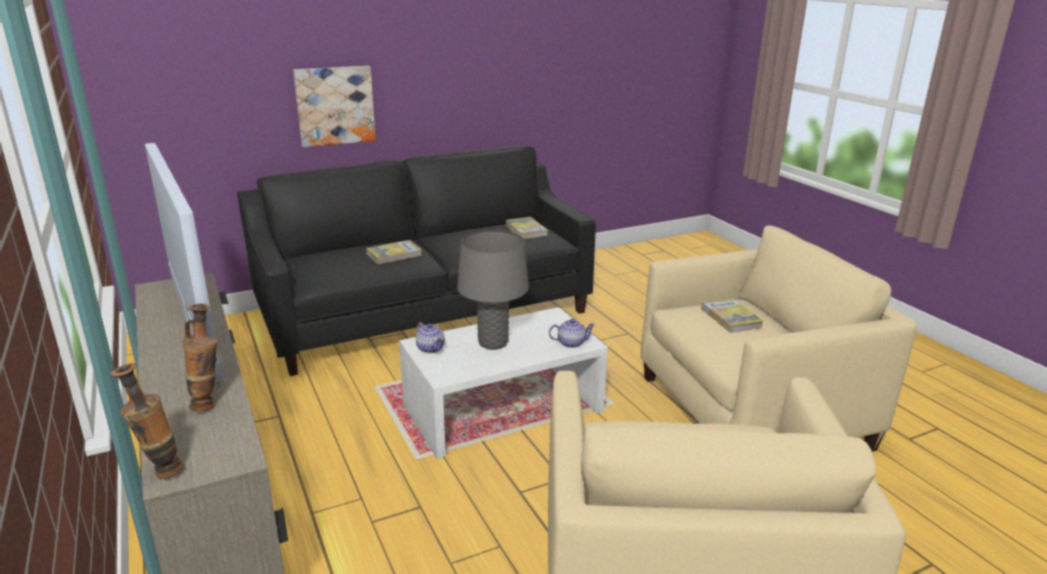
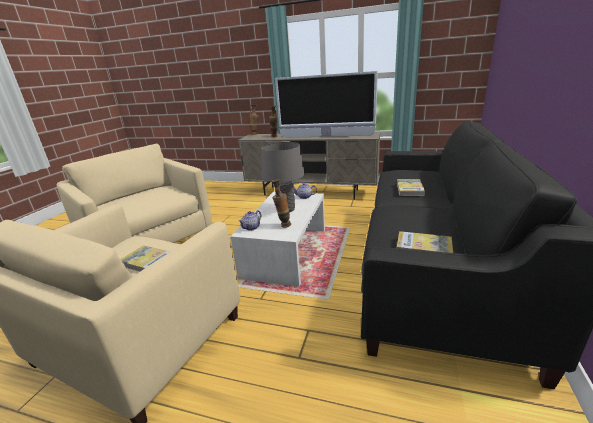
camera: 135 degrees right, 0 degrees up
(335, 105) = (536, 82): picture -> none
(537, 326) = (283, 225): none -> vase

